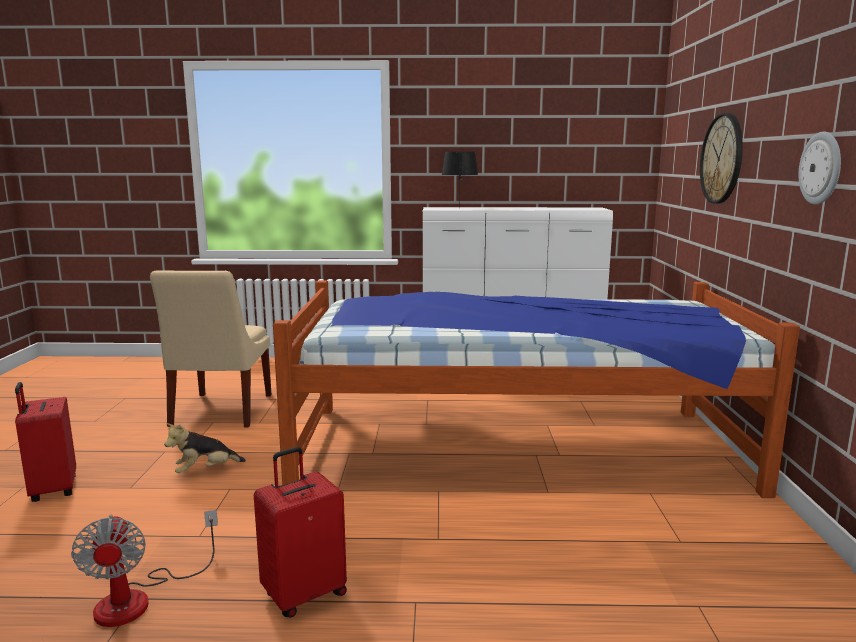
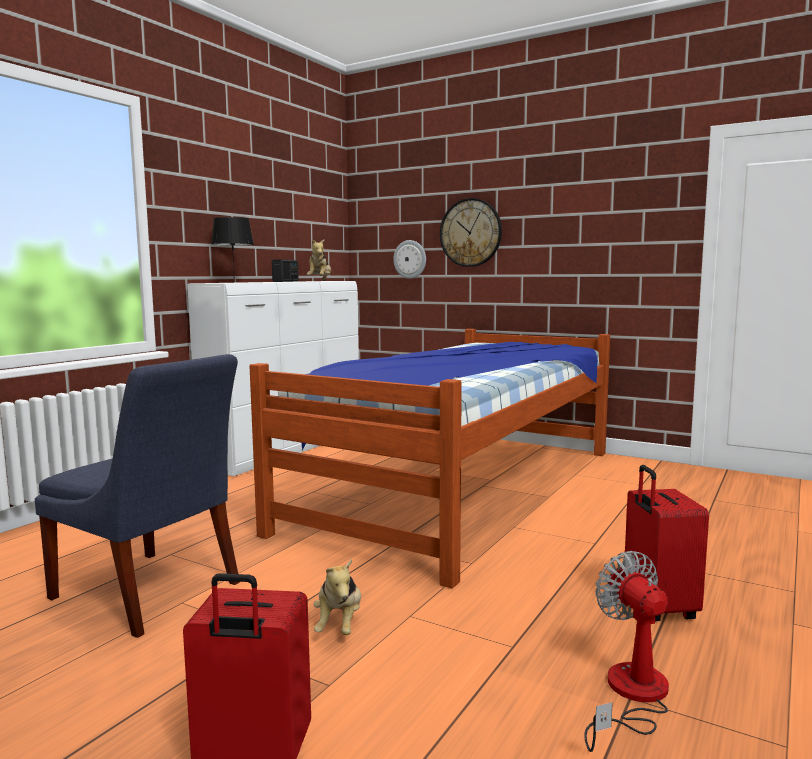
camera: 60 degrees left, 5 degrees down
(139, 598) = (631, 696): fan -> fan turned 120 degrees counterclockwise
(220, 412) = (150, 593): beige chair -> blue chair
(522, 208) = (286, 281): none -> radio
(570, 209) = (320, 281): none -> plush toy
(821, 168) = (606, 233): wall clock -> wall clock (410, 259)

